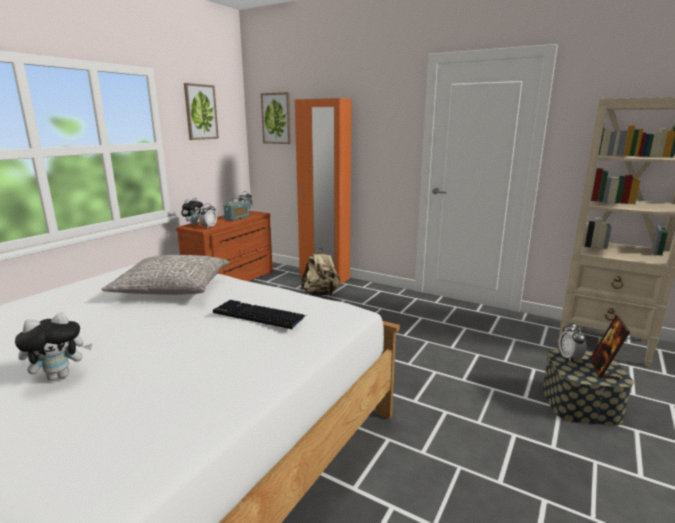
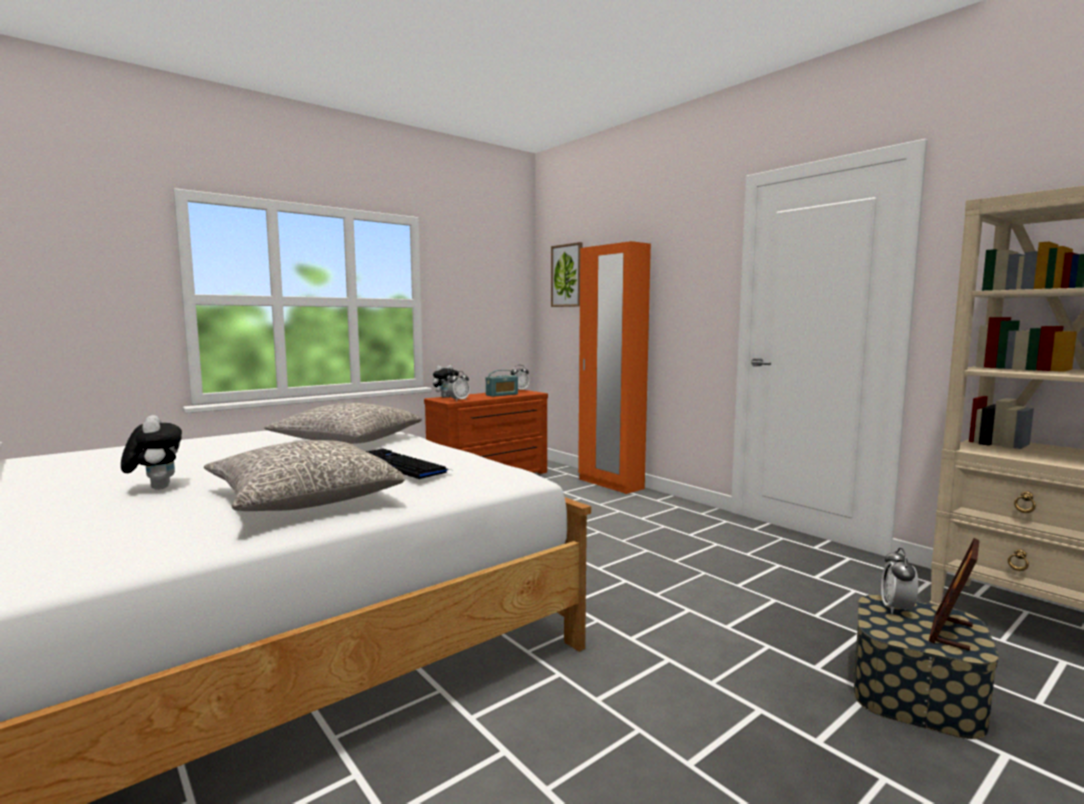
camera: 20 degrees right, 10 degrees down
(60, 375) = (156, 488): plush toy -> plush toy turned 105 degrees counterclockwise
(200, 112) = (474, 268): picture -> none
(216, 366) = (302, 499): none -> grey pillow
(321, 294) = (591, 501): beige backpack -> none

